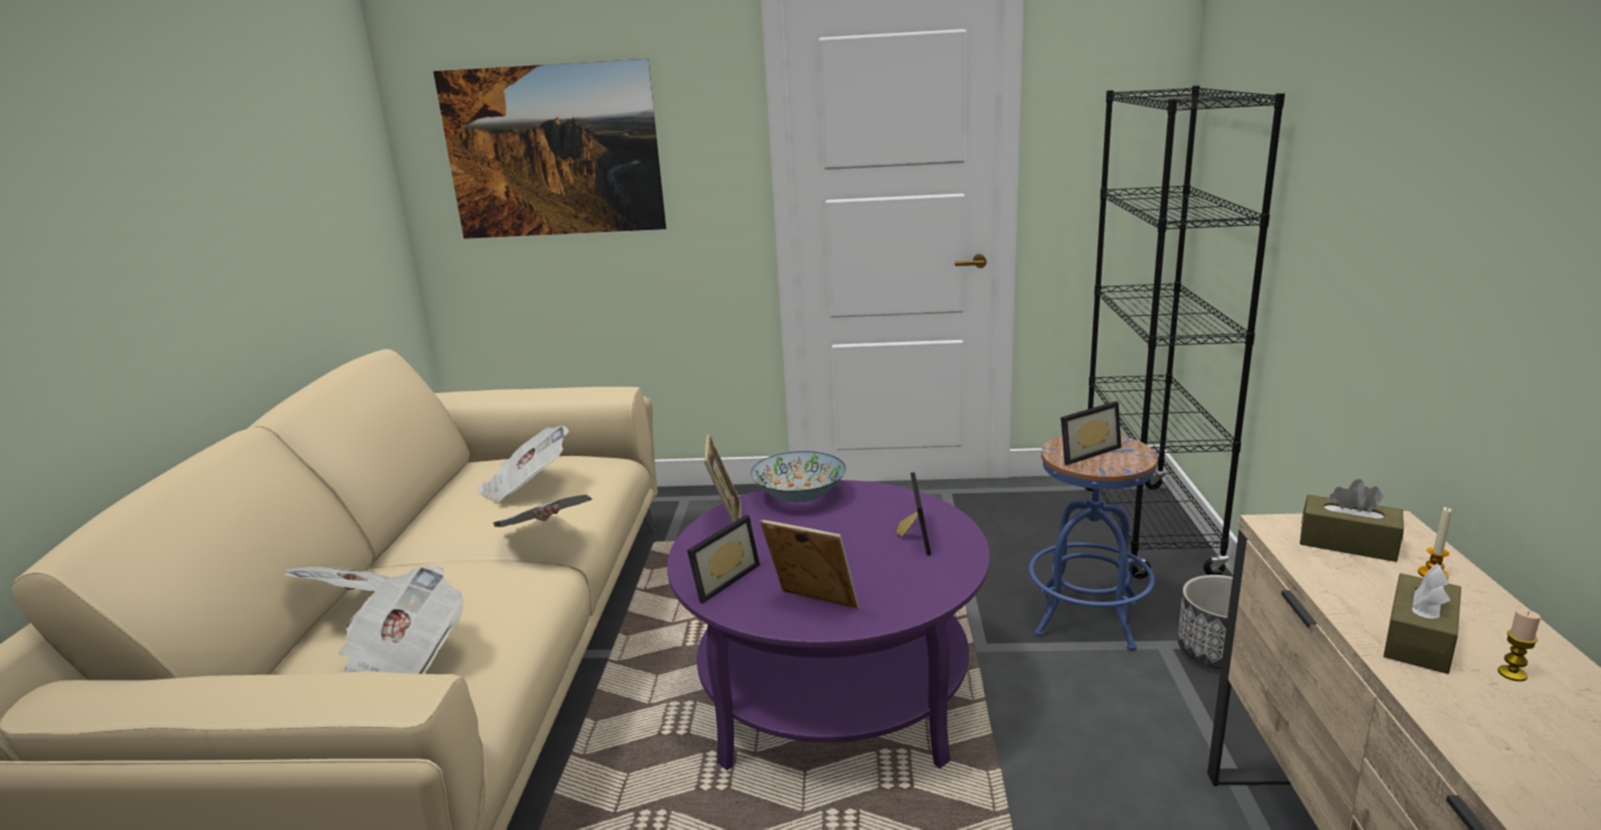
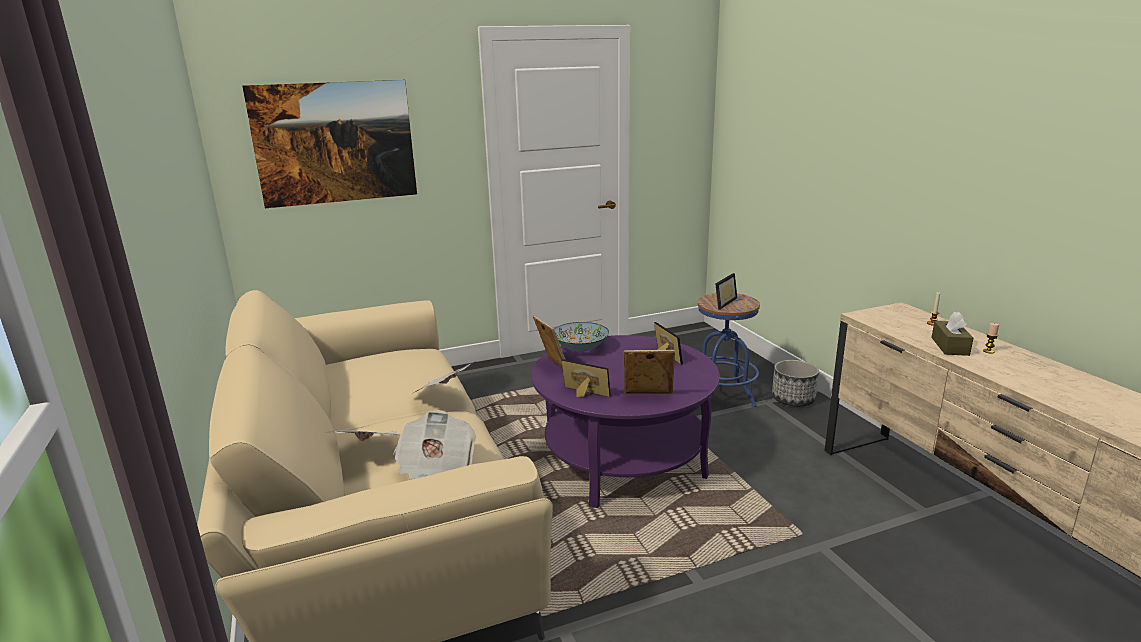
camera: 25 degrees left, 0 degrees up
(526, 487) = (394, 371): newspaper -> none
(720, 579) = (583, 395): picture frame -> picture frame turned 75 degrees counterclockwise
(1147, 529) = (719, 350): black bookcase -> none
(1347, 543) = (892, 317): brown tissue box -> none

